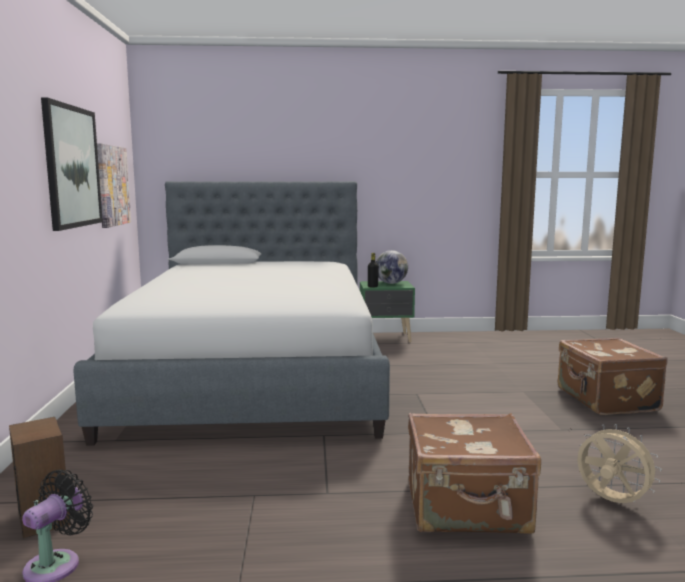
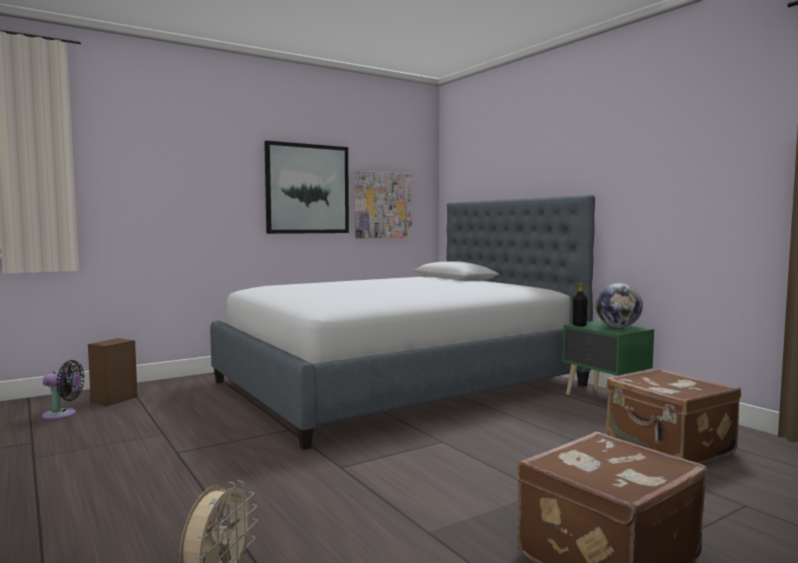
camera: 60 degrees right, 5 degrees down
(467, 509) = (168, 507): brown suitcase -> brown suitcase (668, 446)

